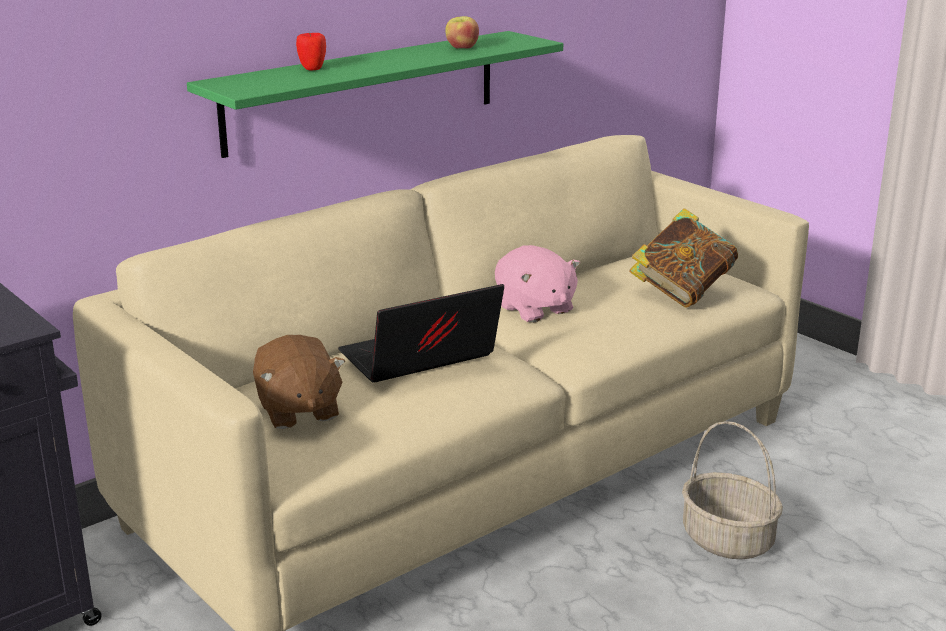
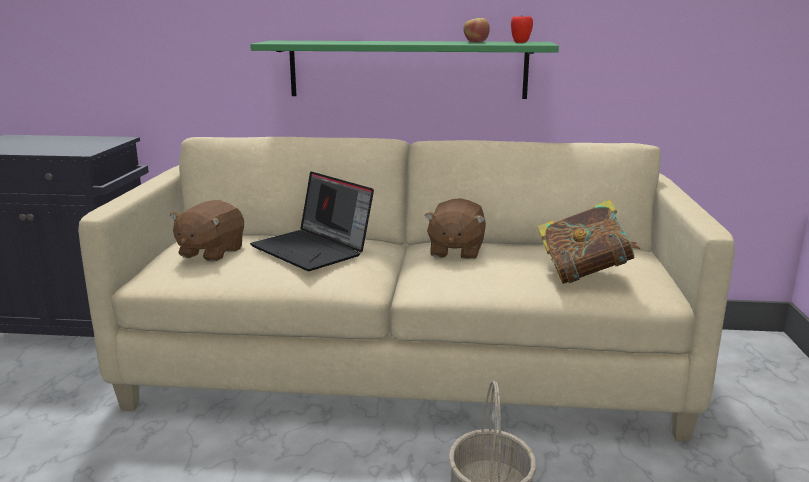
camera: 45 degrees right, 5 degrees down
(312, 69) = (348, 41): apple -> apple (520, 42)
(418, 360) = (314, 250): laptop -> laptop turned 150 degrees counterclockwise
(534, 309) = (455, 251): pink plush toy -> brown plush toy

